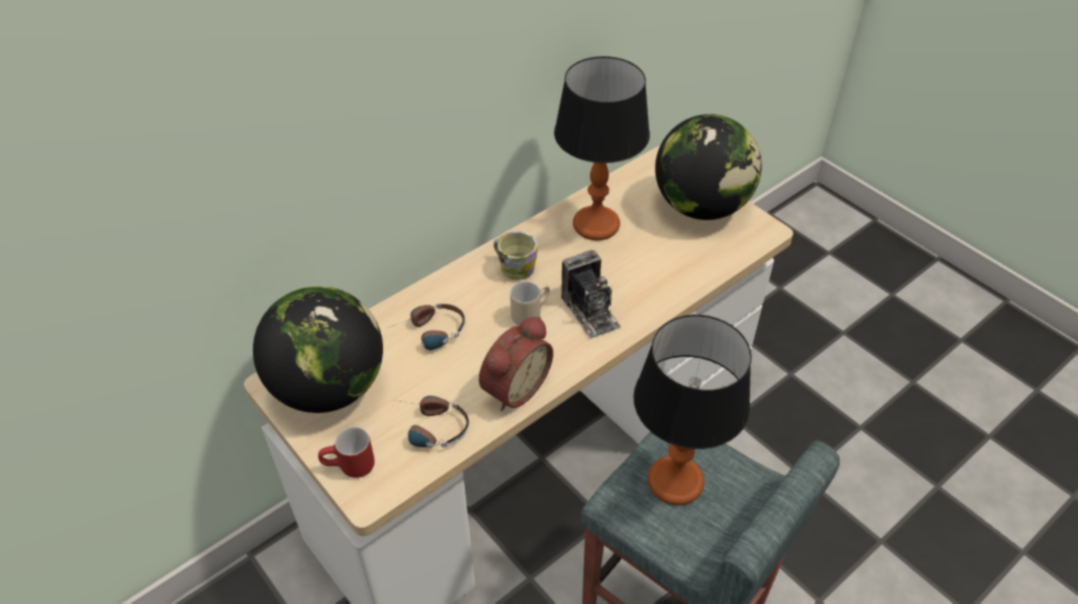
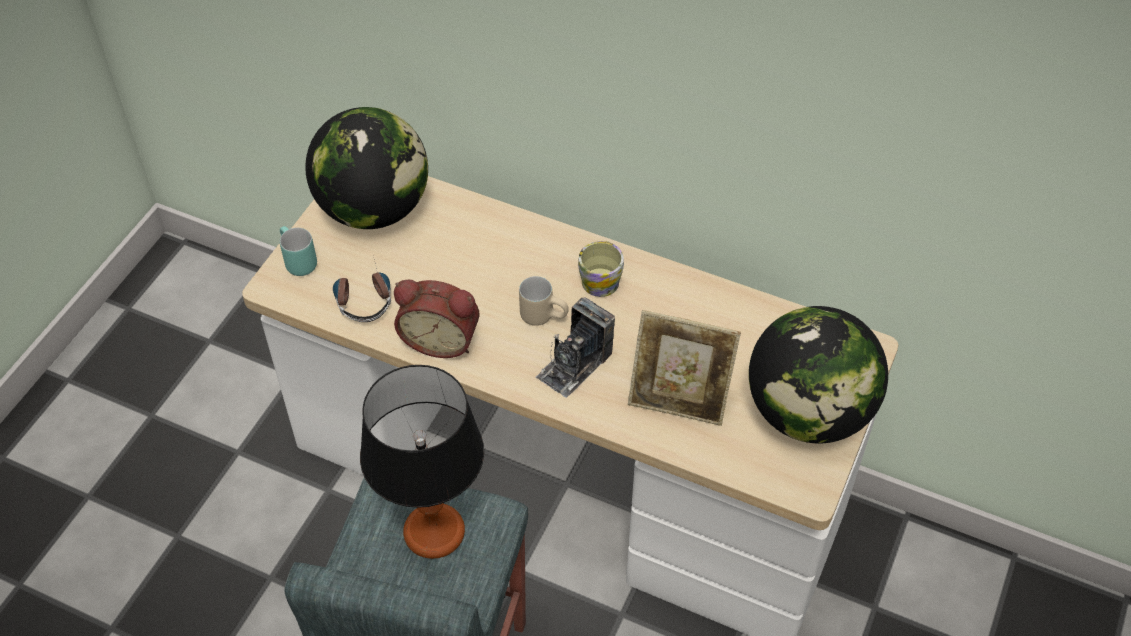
camera: 65 degrees right, 5 degrees up
(350, 468) = (296, 262): red mug -> turquoise mug
(429, 334) = (473, 250): headphones -> none
(595, 224) = (710, 324): table lamp -> none
(656, 266) = (679, 400): none -> picture frame

